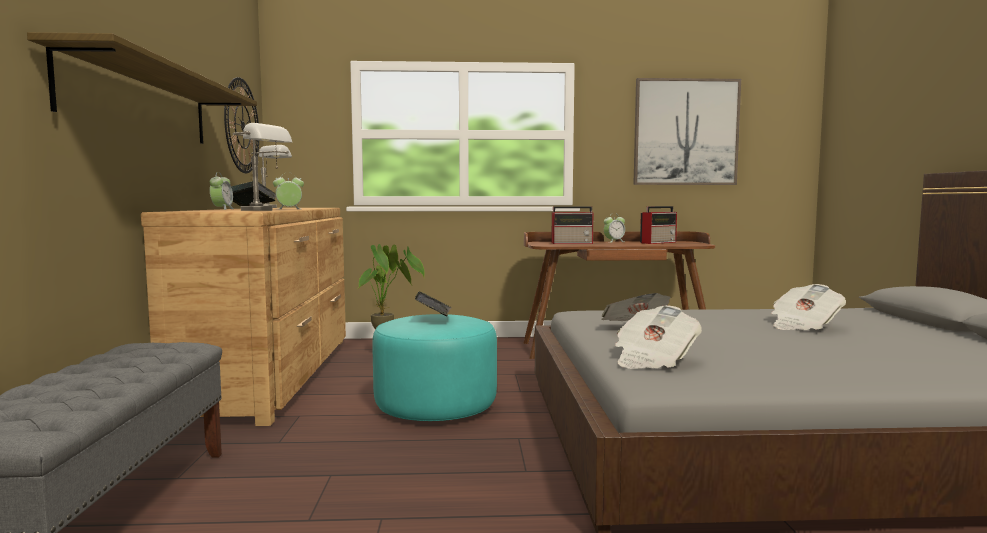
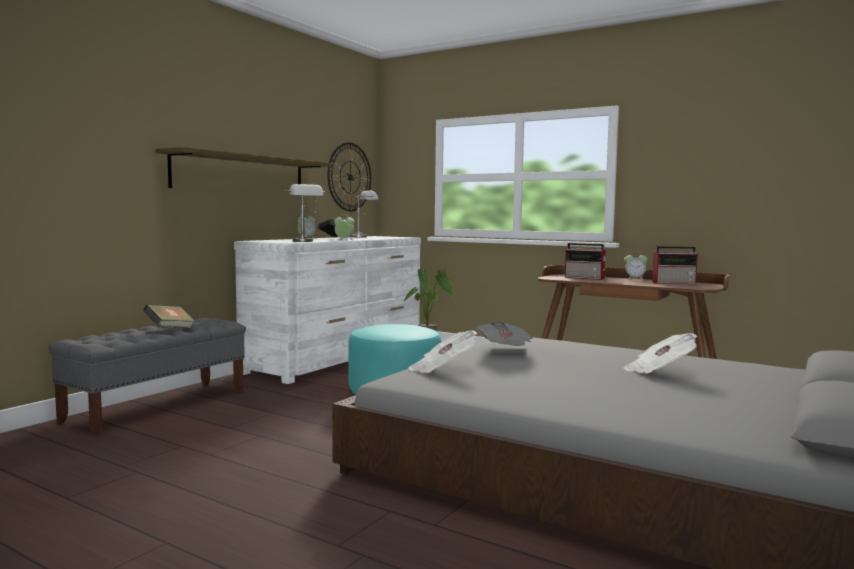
camera: 35 degrees right, 0 degrees up
(273, 374) = (339, 358): brown dresser -> white dresser
(434, 320) = (392, 328): book -> book (170, 329)
(685, 132) = (736, 168): picture -> none

